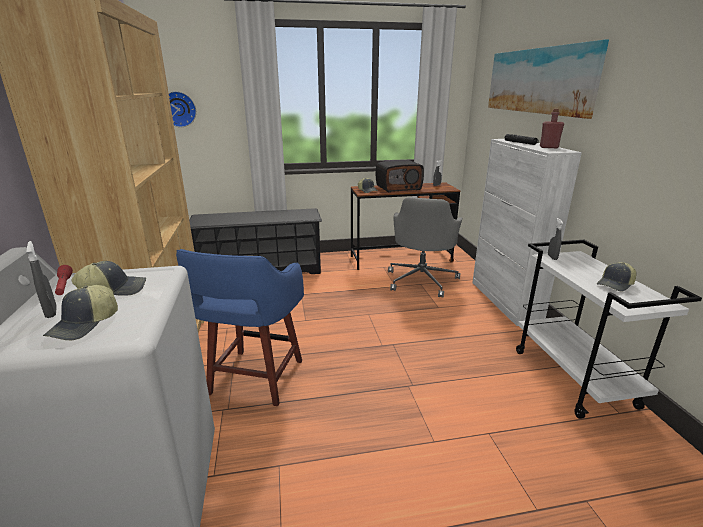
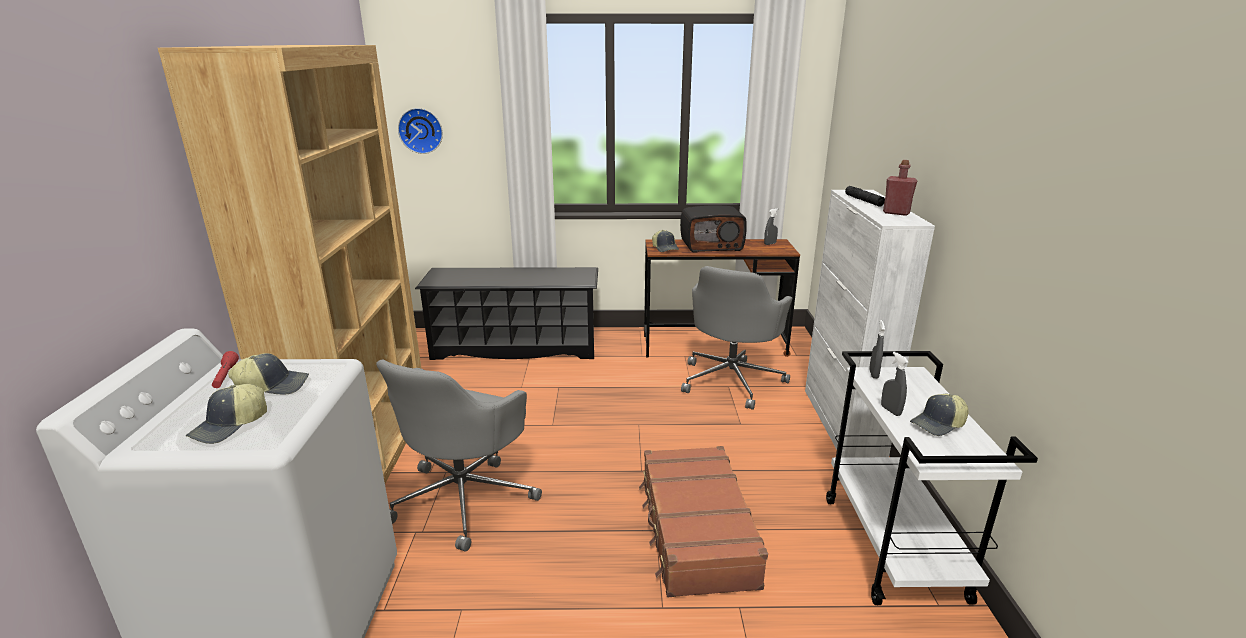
camera: 10 degrees right, 0 degrees up
(51, 312) = (203, 408): grey spray bottle -> grey spray bottle (890, 410)
(255, 379) = (465, 498): blue stool -> grey office chair
(436, 383) = (695, 531): none -> brown suitcase
(539, 81) = (899, 112): picture -> none

